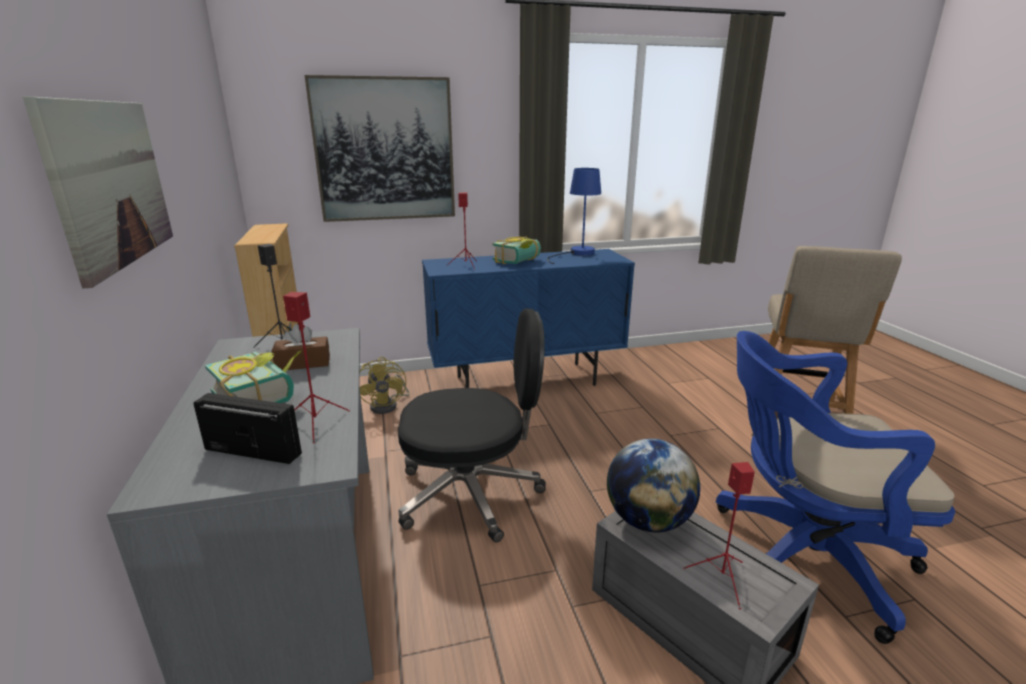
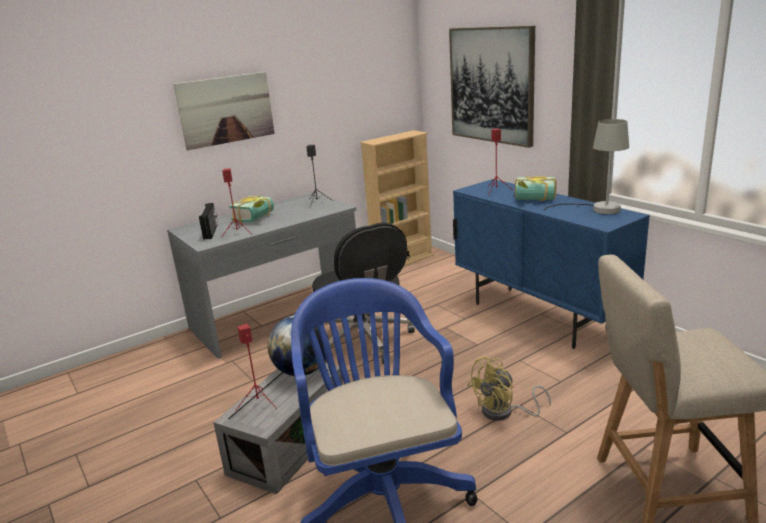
camera: 70 degrees right, 0 degrees up
(303, 363) = (297, 212): brown tissue box -> none
(388, 405) = (439, 282): yellow fan -> yellow fan (504, 412)
(577, 254) = (597, 209): blue table lamp -> grey table lamp

